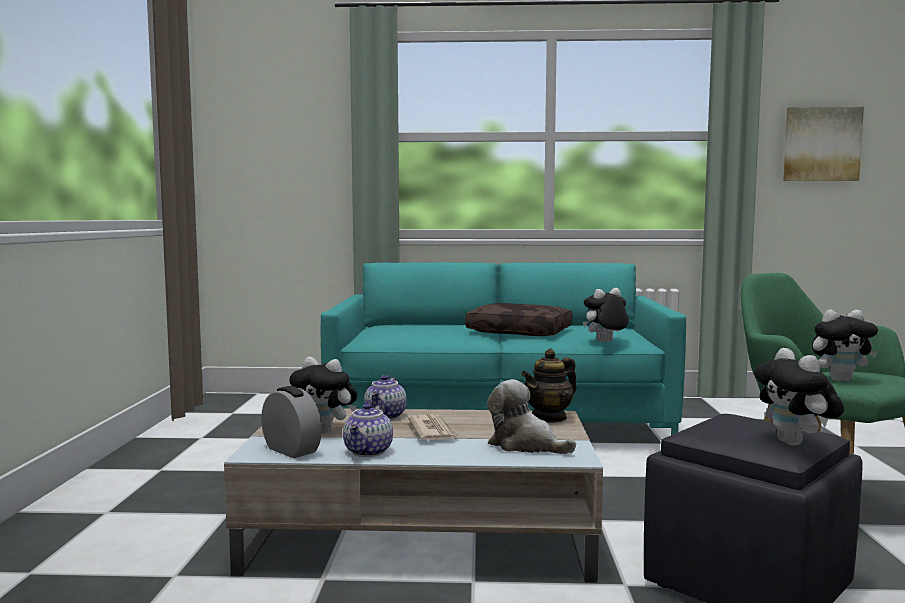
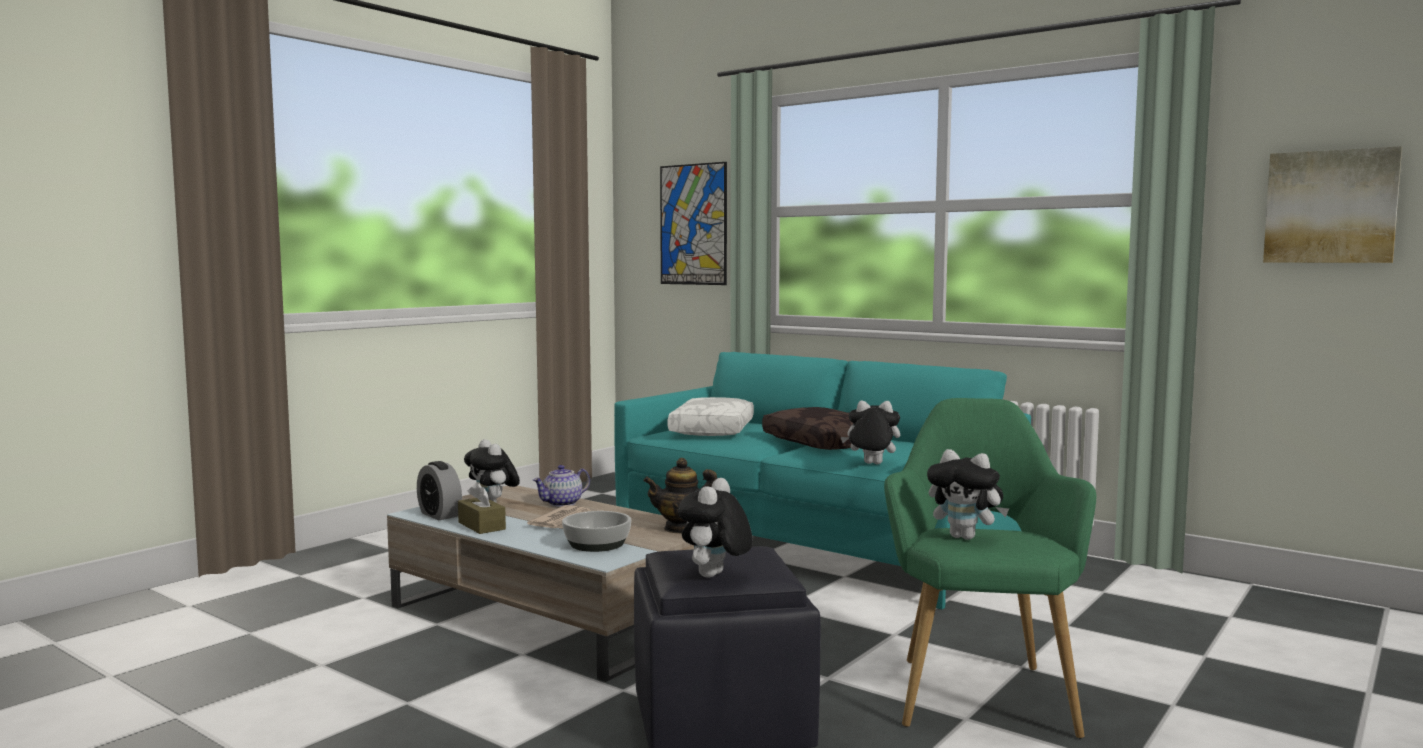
camera: 35 degrees right, 0 degrees up
(291, 450) = (439, 515): alarm clock -> alarm clock turned 150 degrees clockwise
(298, 147) = (693, 224): none -> picture
(369, 452) = (481, 526): teapot -> brown tissue box
(408, 332) = (714, 430): none -> white pillow
(525, 445) = (596, 544): plush toy -> bowl

